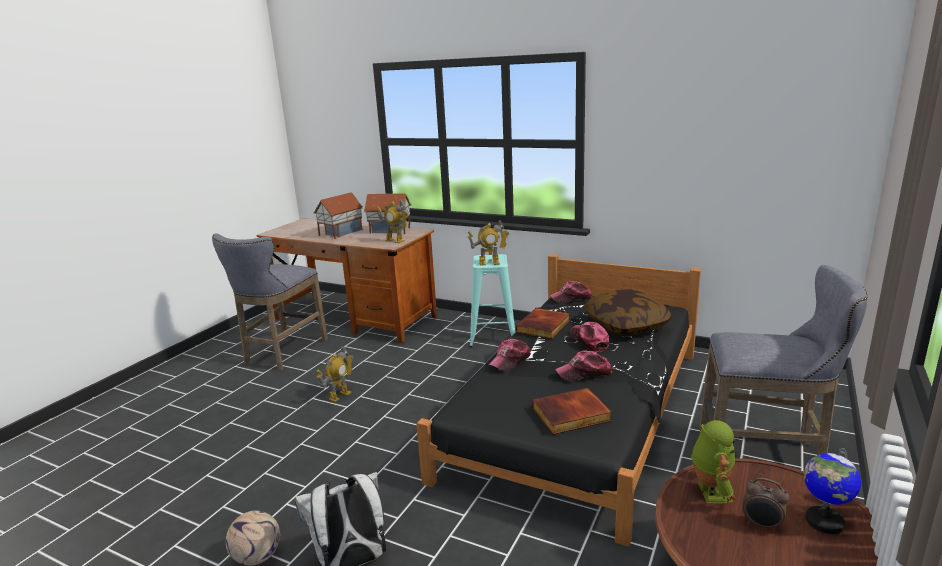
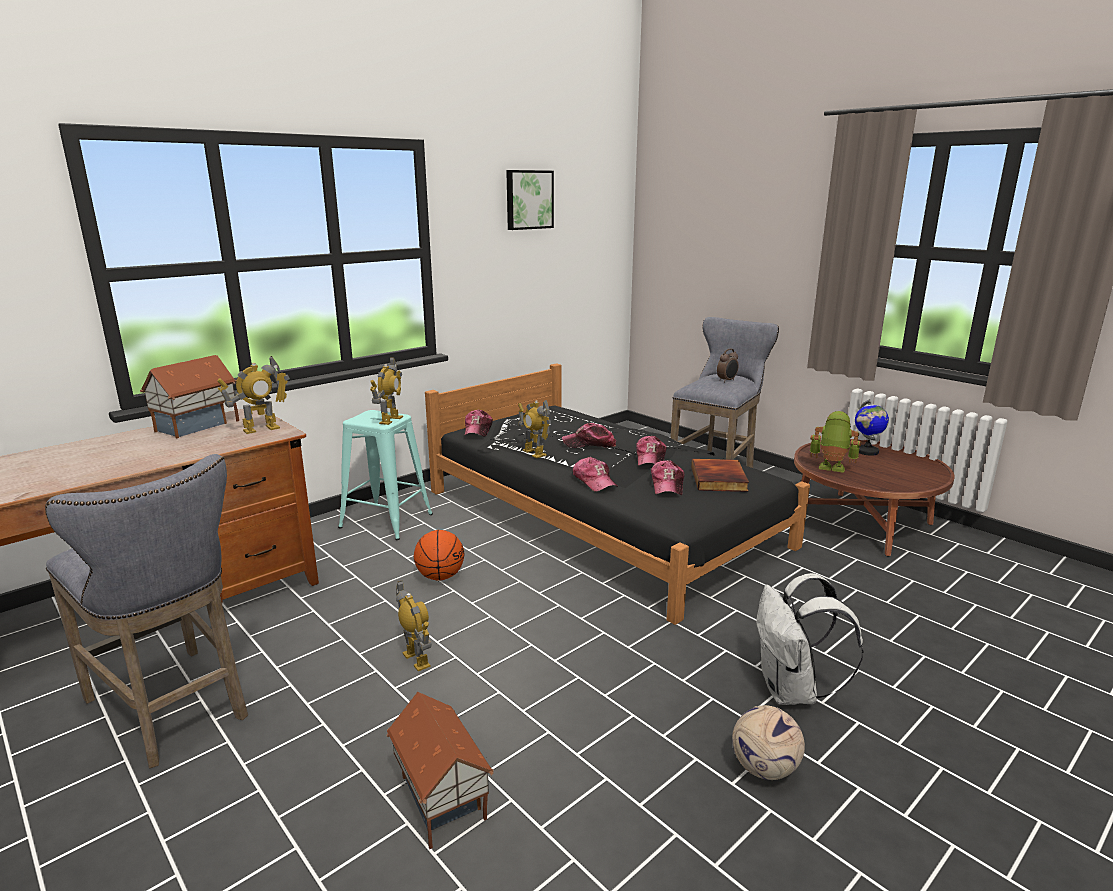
camera: 70 degrees left, 0 degrees up
(340, 232) = (115, 455): toy house -> toy house (439, 800)
(434, 374) = (440, 576): none -> basketball
(530, 392) = (667, 485): none -> cap
(544, 326) = (534, 453): book -> toy robot
(626, 325) = (571, 426): pillow -> none
(702, 100) = (528, 199): none -> picture
(761, 525) = (869, 465): alarm clock -> alarm clock (727, 381)

